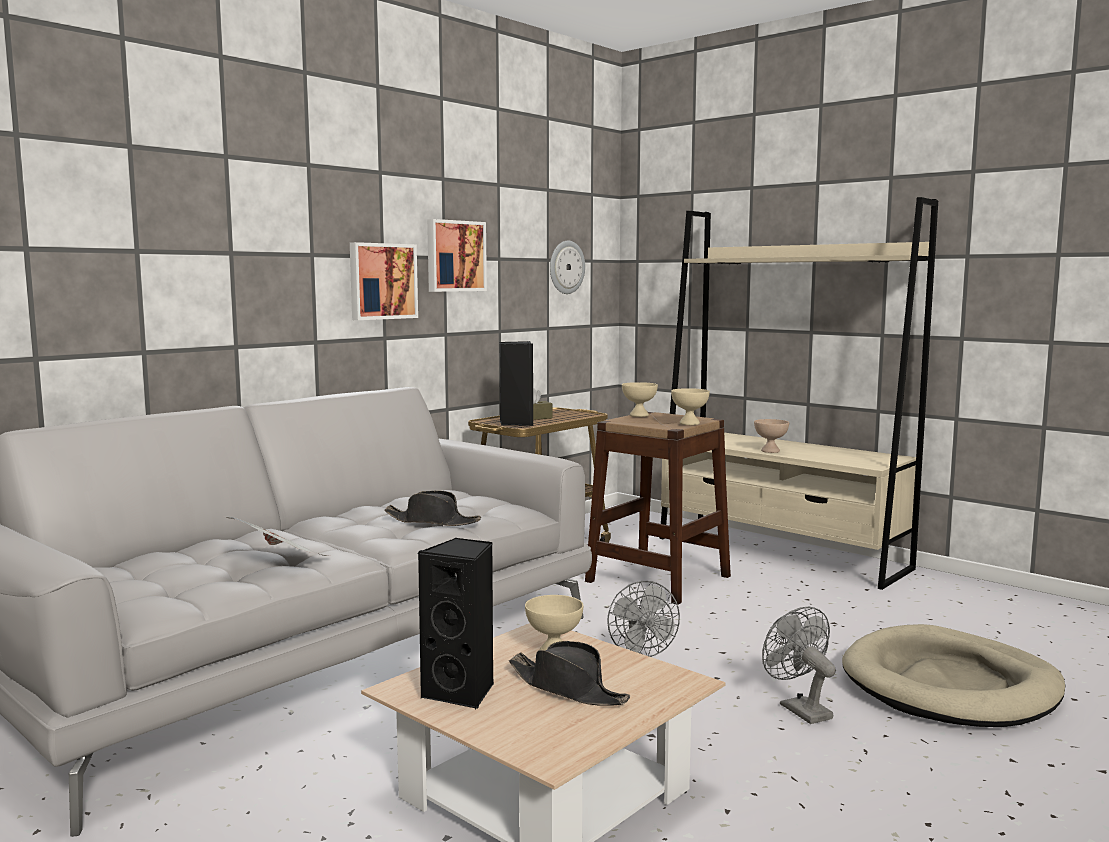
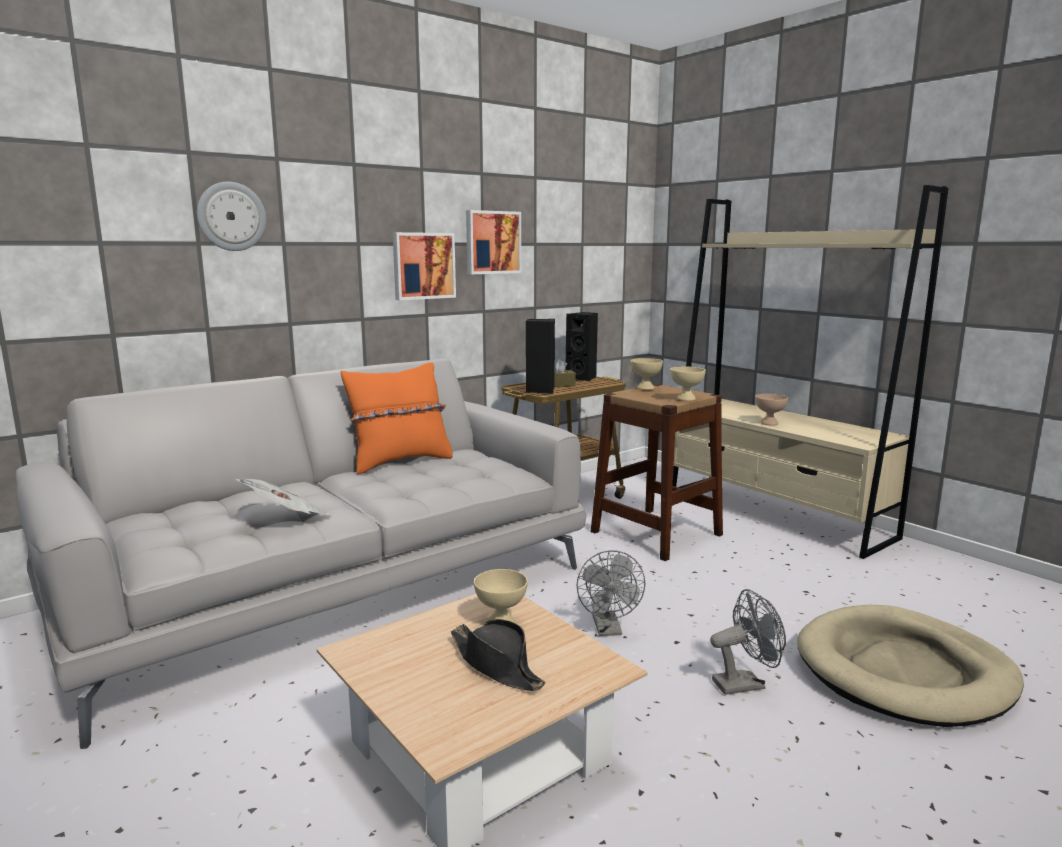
camera: 10 degrees right, 5 degrees up
(376, 504) = (400, 462): none -> orange pillow
(433, 521) = (437, 482): black hat -> none
(462, 692) = (401, 660): black speaker -> black speaker (583, 378)
(566, 267) = (599, 250): wall clock -> wall clock (231, 216)
(799, 709) = (745, 683): grey fan -> grey fan turned 90 degrees clockwise

